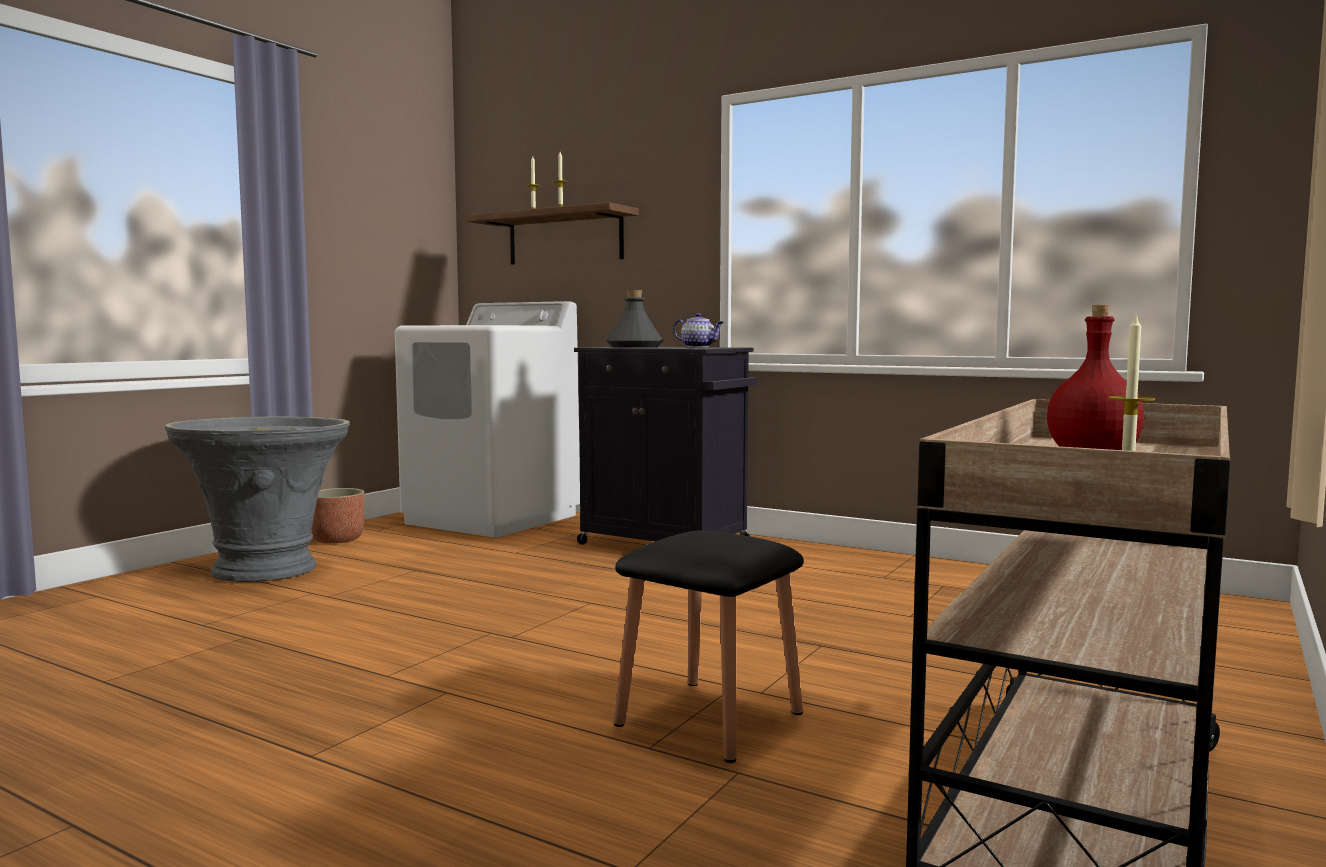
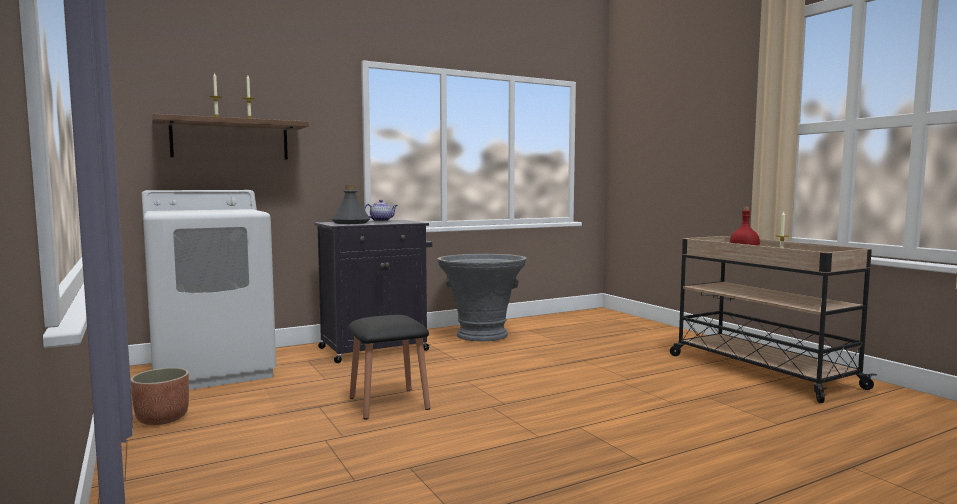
camera: 60 degrees left, 0 degrees up
(268, 570) = (220, 449): grey planter -> grey planter (482, 335)
(709, 718) = (651, 390): black stool -> black stool (389, 403)

